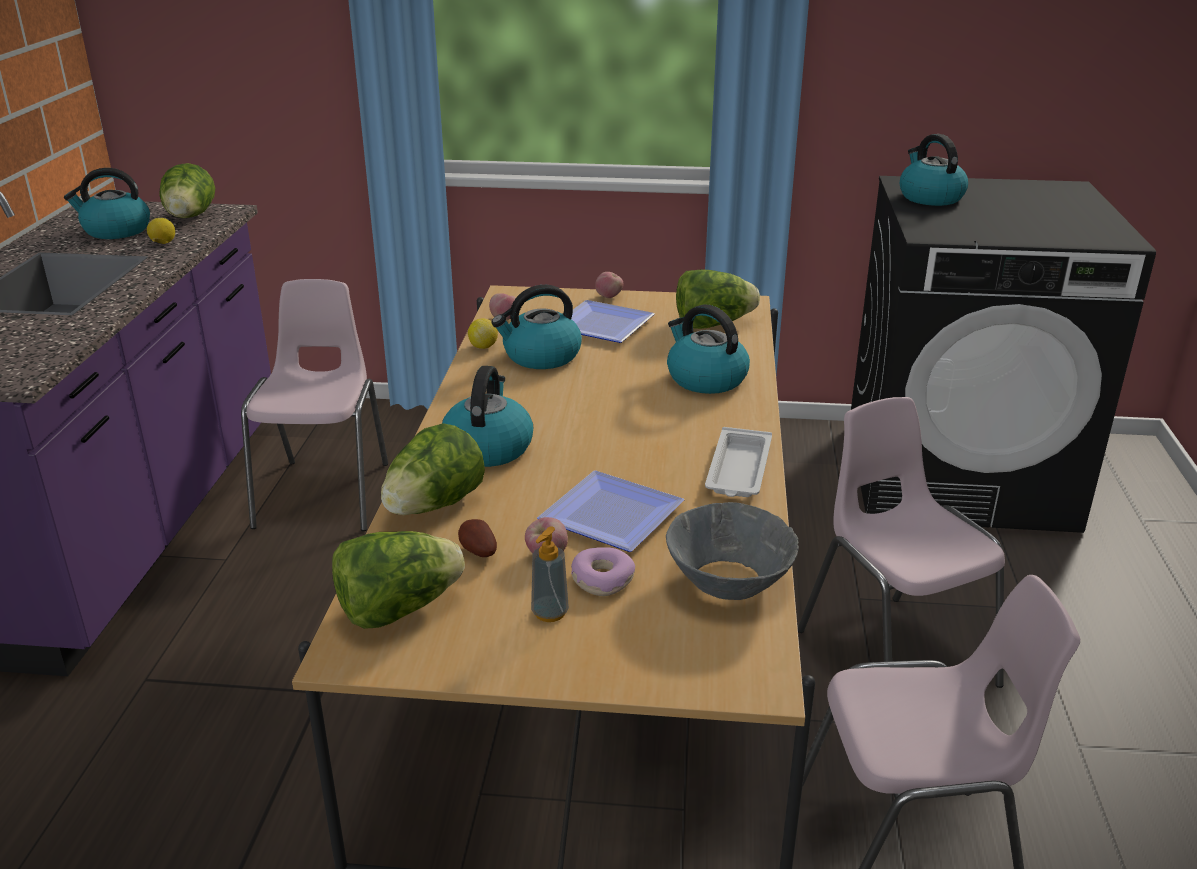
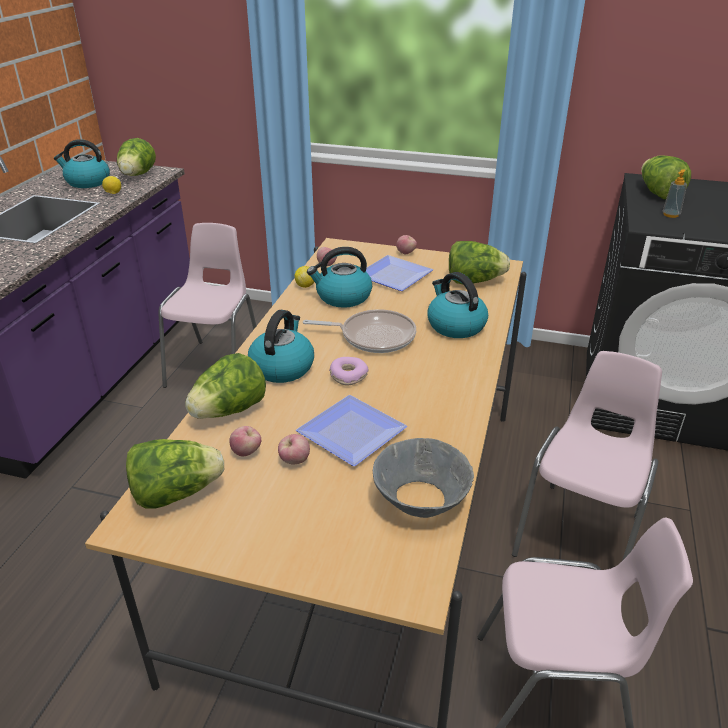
camera: 10 degrees right, 5 degrees up
(477, 552) = (247, 452): potato -> apple
(550, 612) = (281, 510): soap dispenser -> soap dispenser (670, 215)
(600, 401) = (373, 336): none -> frying pan
(602, 579) = (328, 486): donut -> donut (348, 376)
(738, 470) = (456, 405): white tray -> none
(894, 656) = (580, 536): pink chair -> pink chair turned 45 degrees clockwise
(929, 197) = (658, 193): kettle -> lettuce

